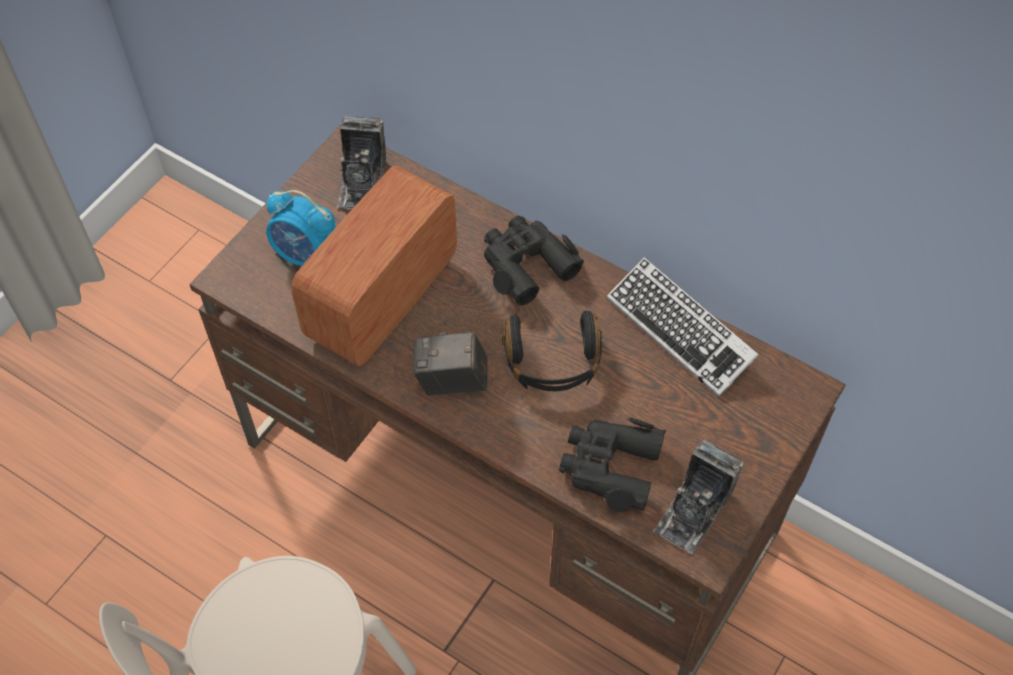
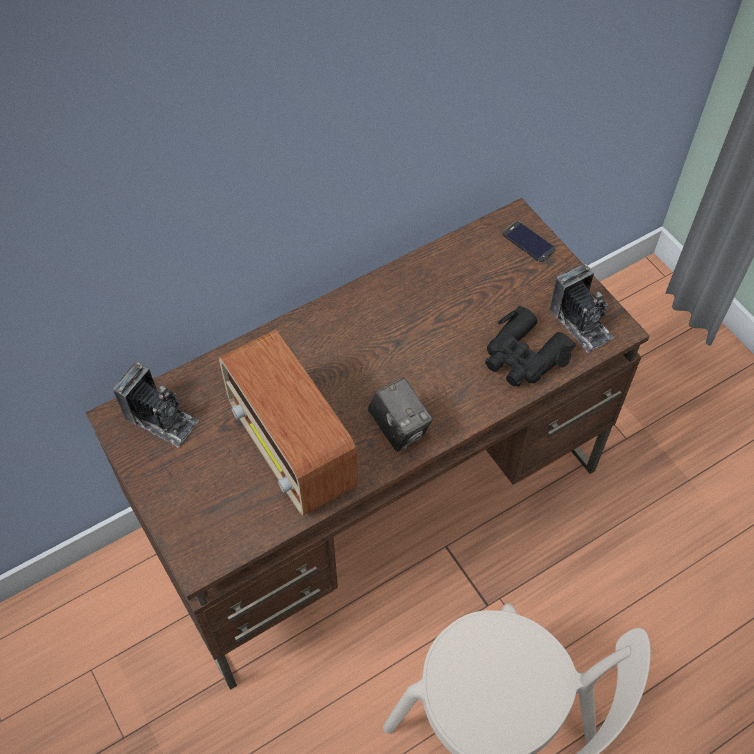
camera: 65 degrees left, 0 degrees up
(305, 253) = (211, 489): alarm clock -> none
(452, 381) = (399, 428): camera -> camera turned 60 degrees counterclockwise
(526, 264) = (317, 336): black binoculars -> none
(553, 362) = (417, 355): black headphones -> none
(680, 331) = (431, 267): keyboard -> none
(780, 414) = (528, 242): none -> phone

